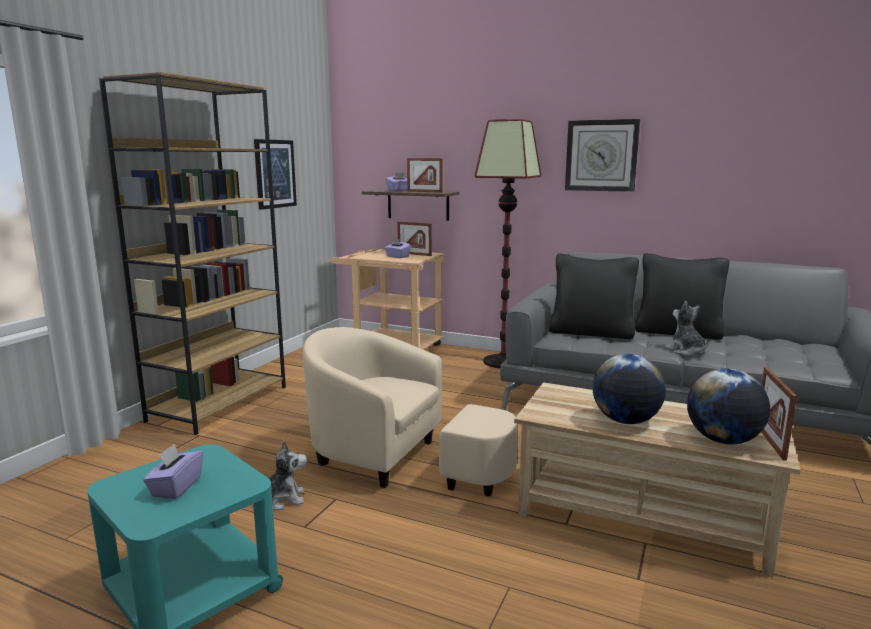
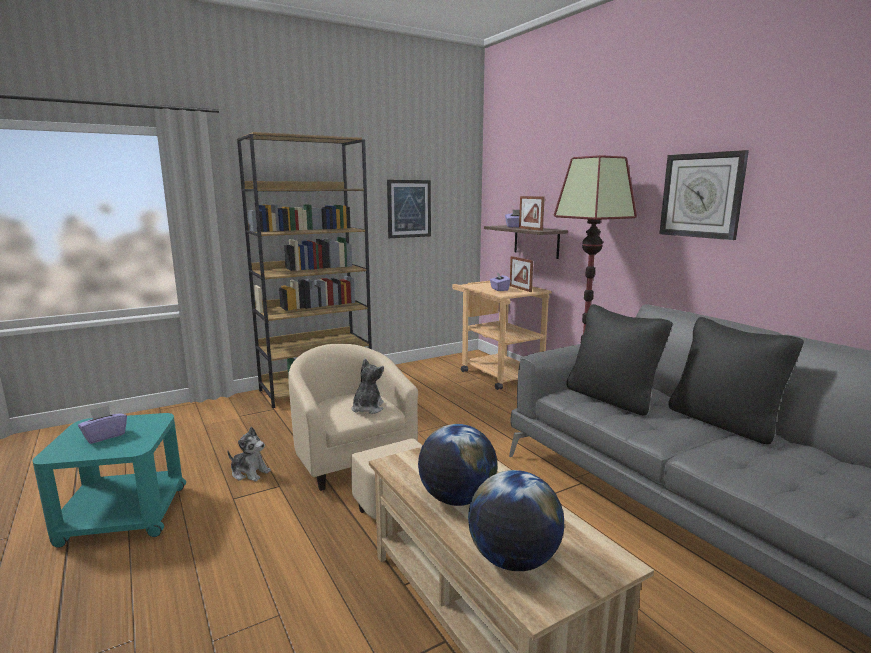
camera: 35 degrees right, 0 degrees up
(686, 351) = (687, 446): plush toy -> plush toy (367, 408)
(770, 441) = (567, 585): picture frame -> none

